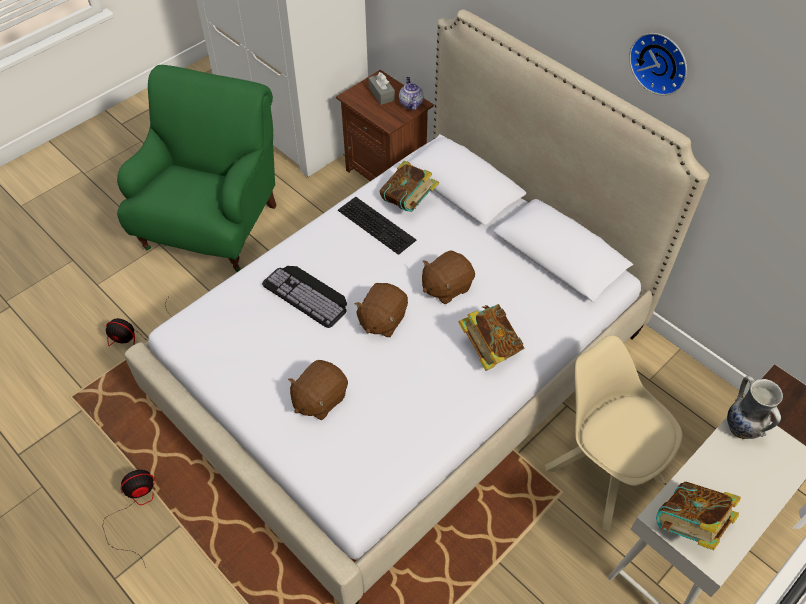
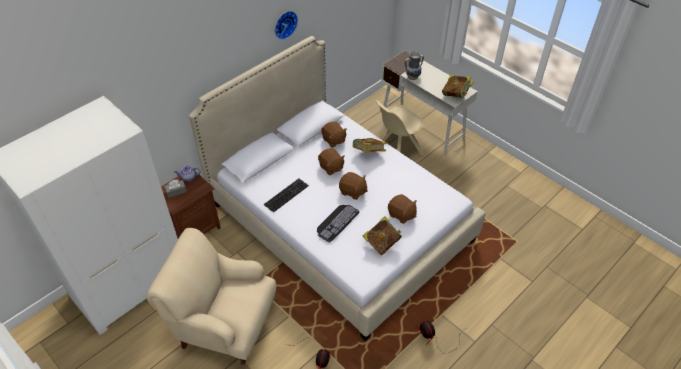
camera: 90 degrees left, 5 degrees down
(213, 225) = (225, 325): green armchair -> beige armchair
(408, 202) = (269, 181): book -> book (381, 243)
(522, 290) = (333, 140): none -> brown plush toy

